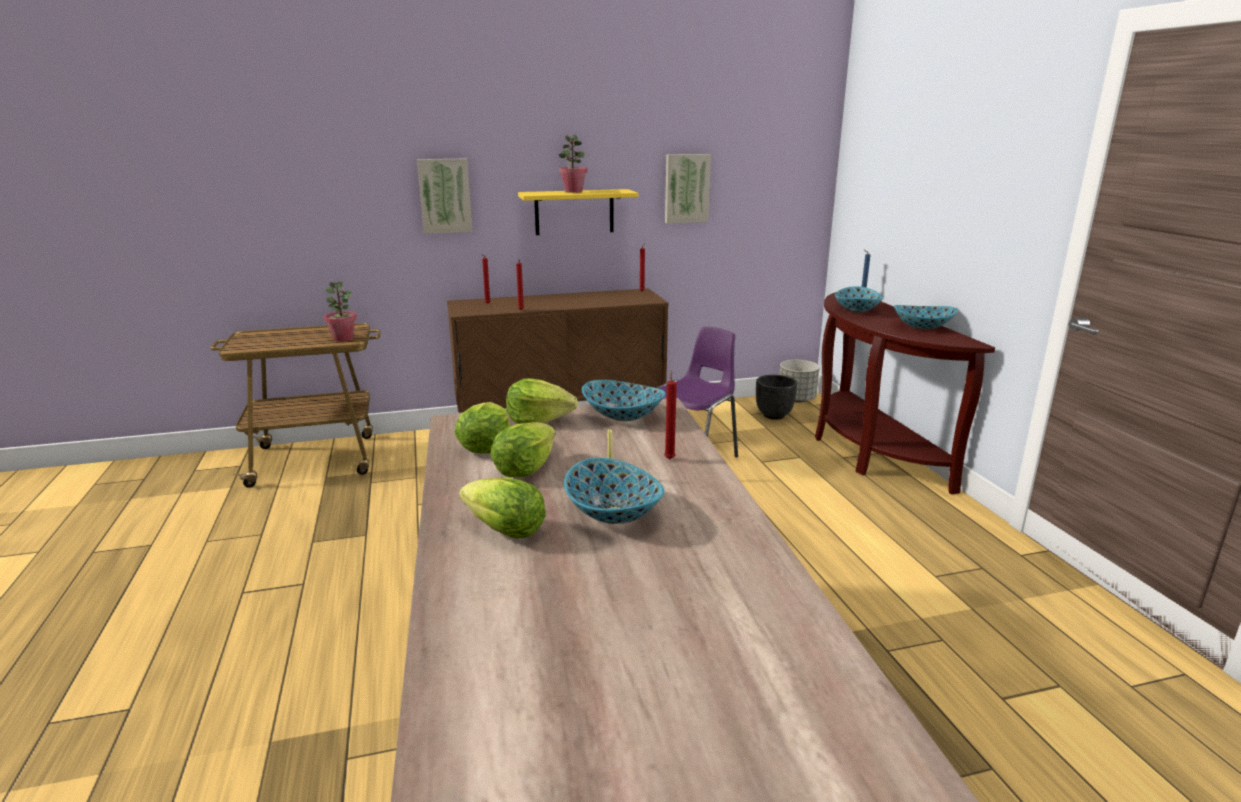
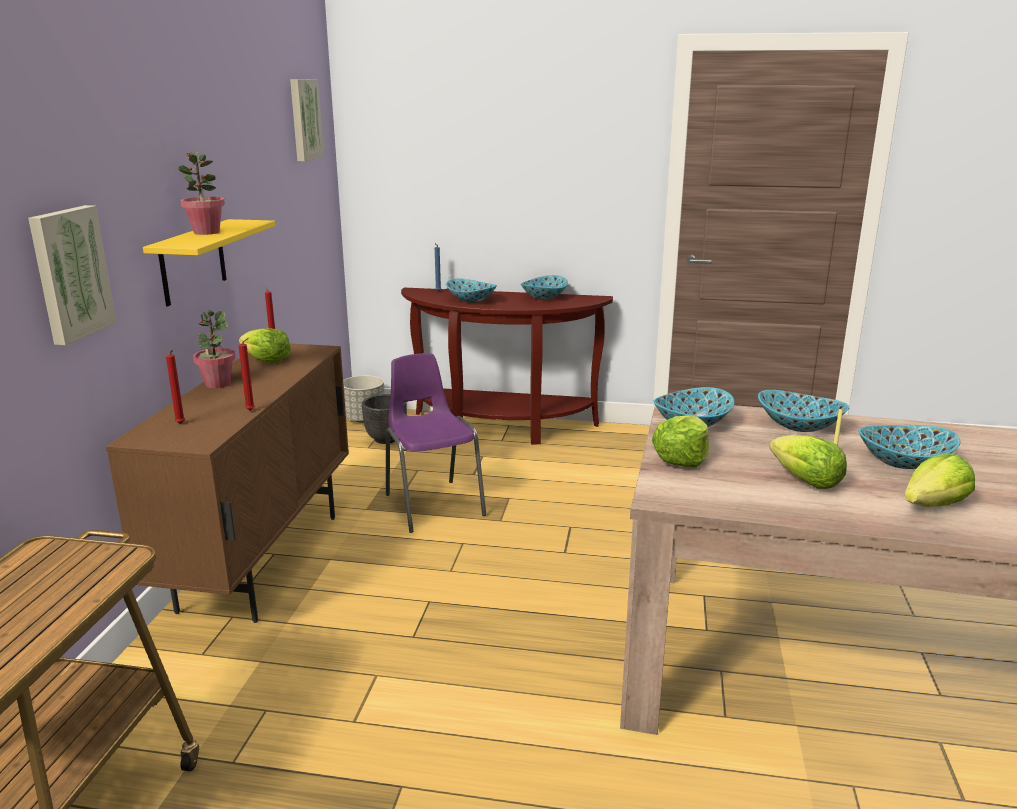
camera: 65 degrees left, 0 degrees up
(343, 339) = (96, 566): potted plant -> potted plant (217, 384)
(486, 446) = (741, 490): lettuce -> lettuce (266, 360)
(669, 458) = (799, 426): red candle -> bowl
(686, 188) = (265, 208): picture -> picture (304, 119)

